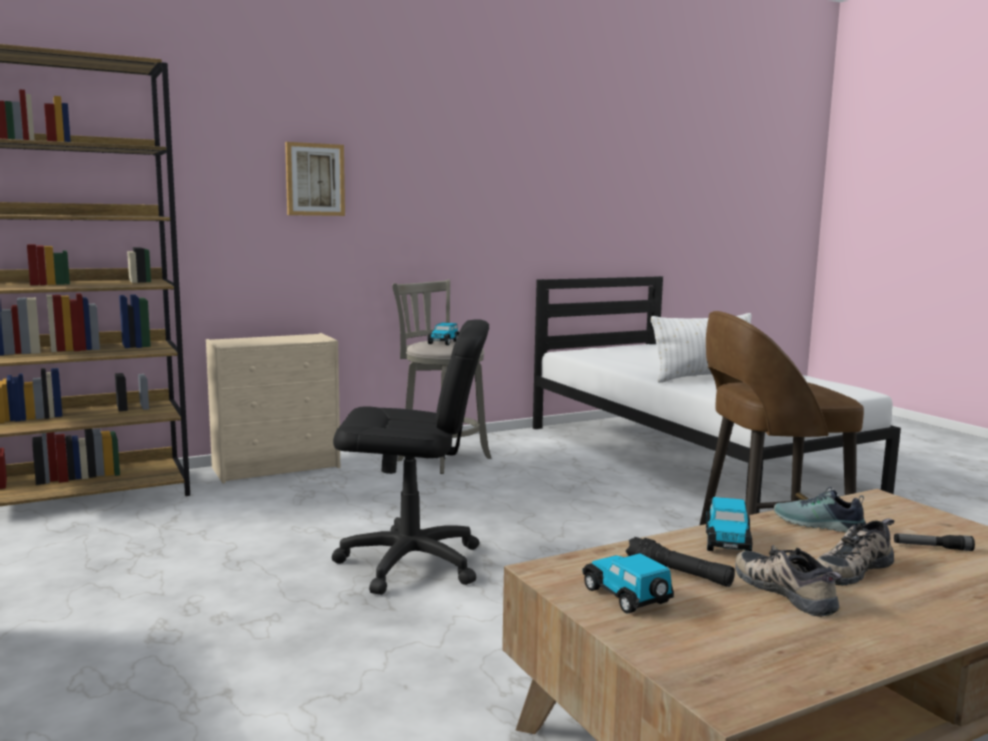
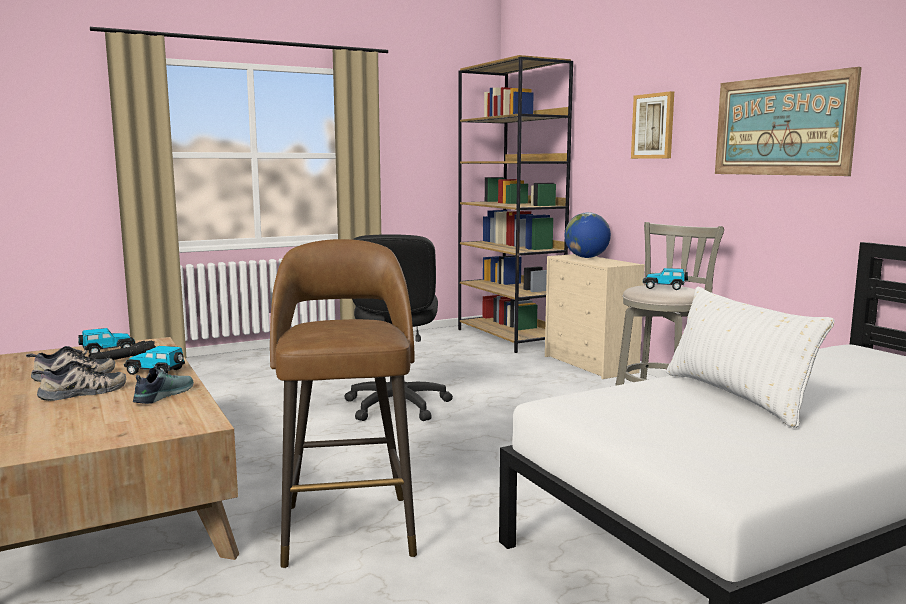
camera: 90 degrees right, 0 degrees up
(246, 340) = (586, 257): none -> globe
(464, 191) = (782, 126): none -> picture
(851, 568) = (82, 393): shoe -> shoe turned 90 degrees clockwise
(932, 547) = (84, 419): flashlight -> none

